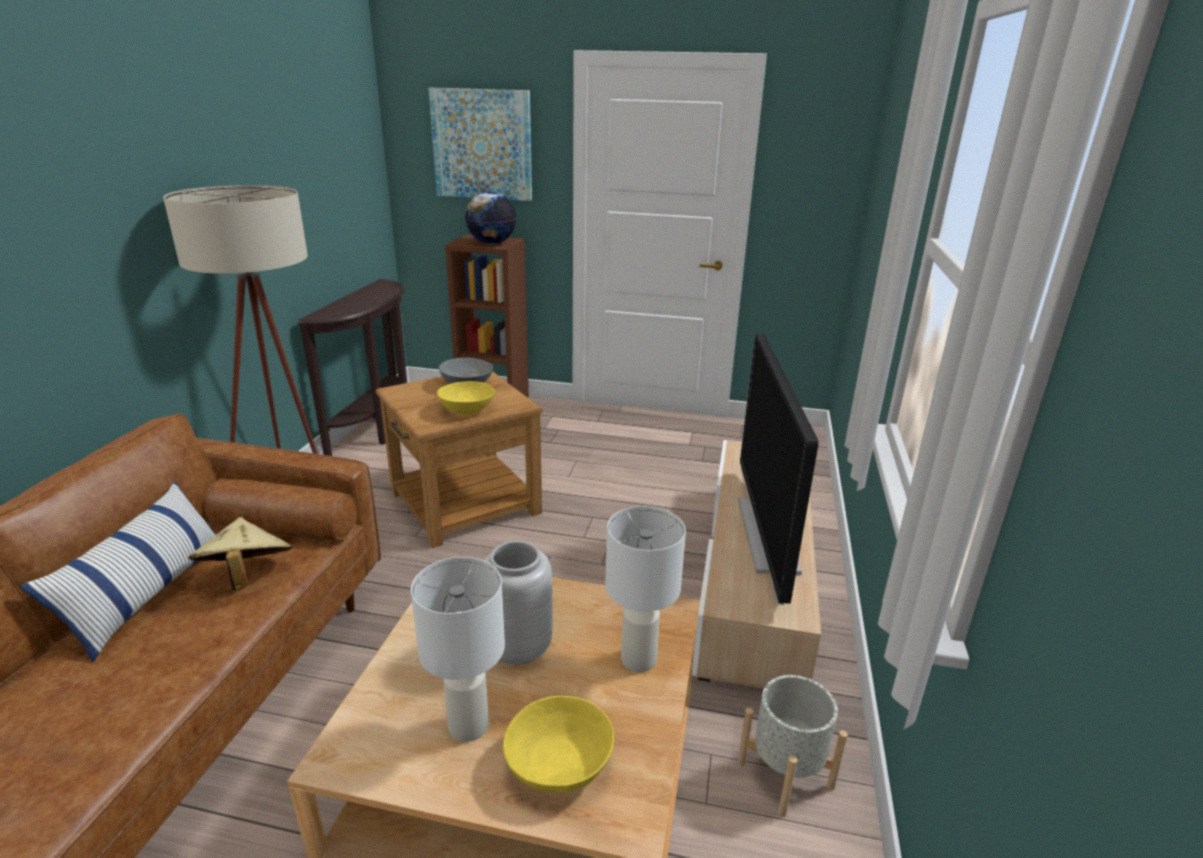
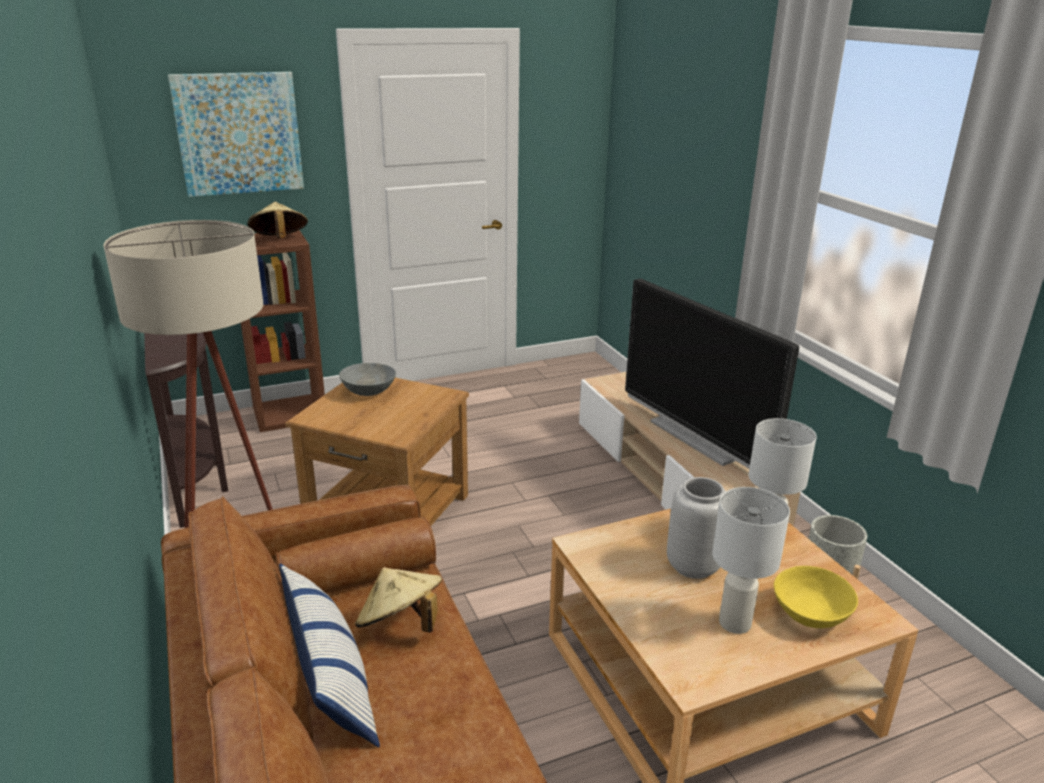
camera: 35 degrees left, 0 degrees up
(467, 410) = (409, 413): yellow bowl -> none
(491, 243) = (279, 240): globe -> beige hat

